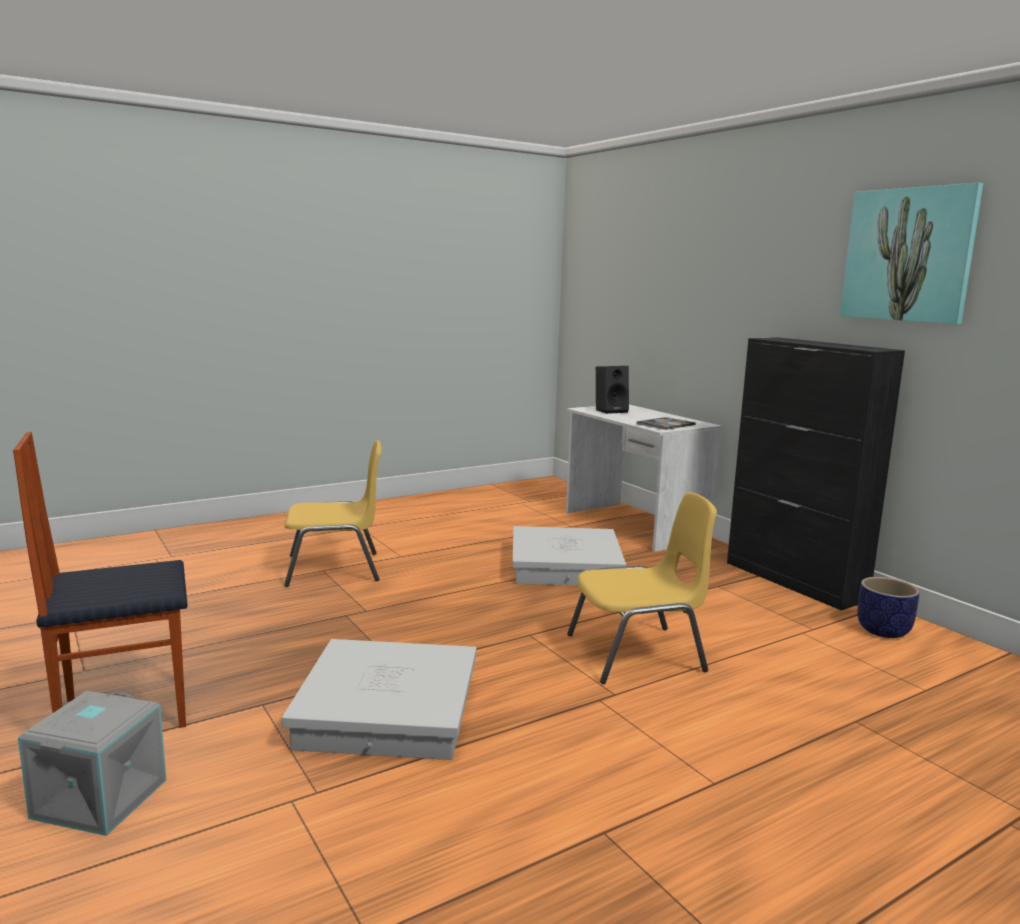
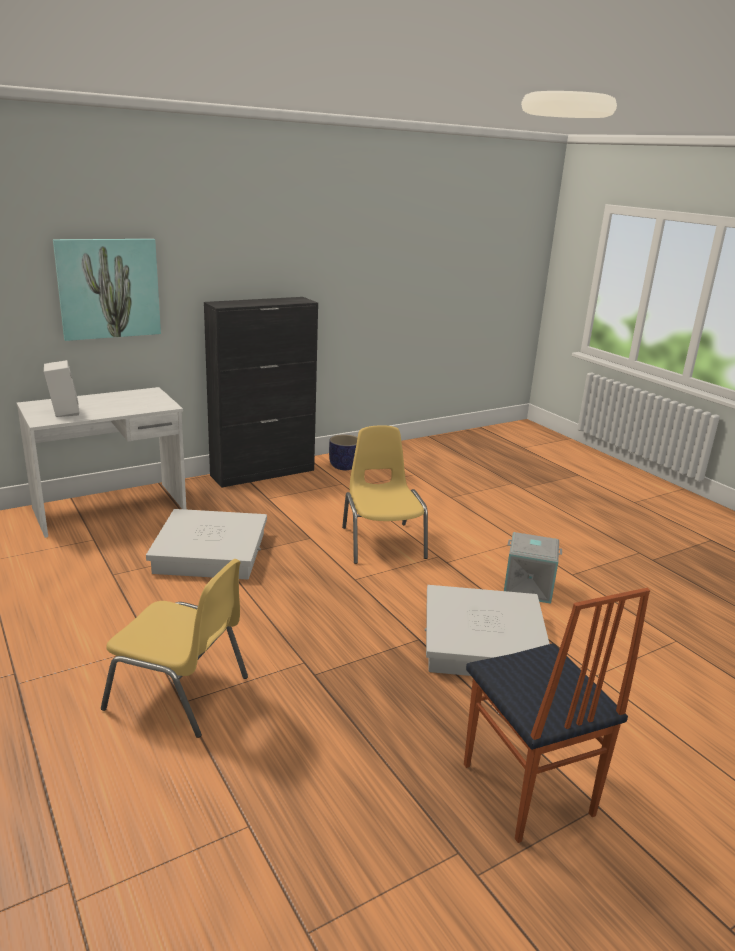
camera: 90 degrees left, 10 degrees up
(101, 799) = (638, 766): grey storage box -> grey storage box (528, 586)
(335, 569) = (180, 693): yellow chair -> yellow chair turned 120 degrees clockwise
(611, 411) = (63, 412): black speaker -> white speaker
(665, 424) = (149, 402): book -> none
(907, 255) = (293, 232): picture -> picture (109, 288)

